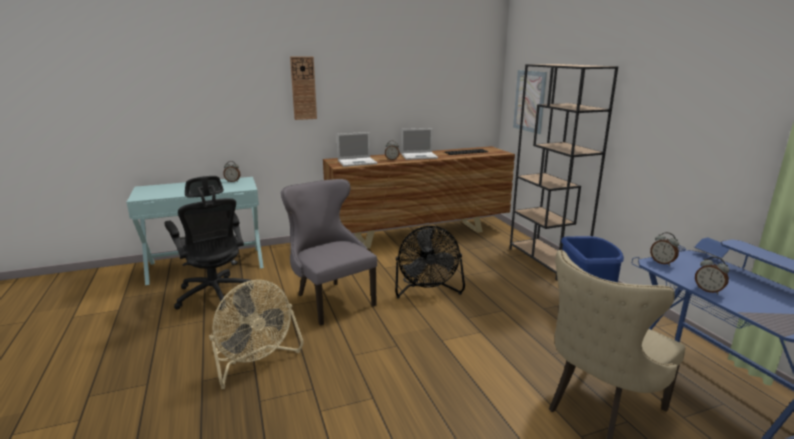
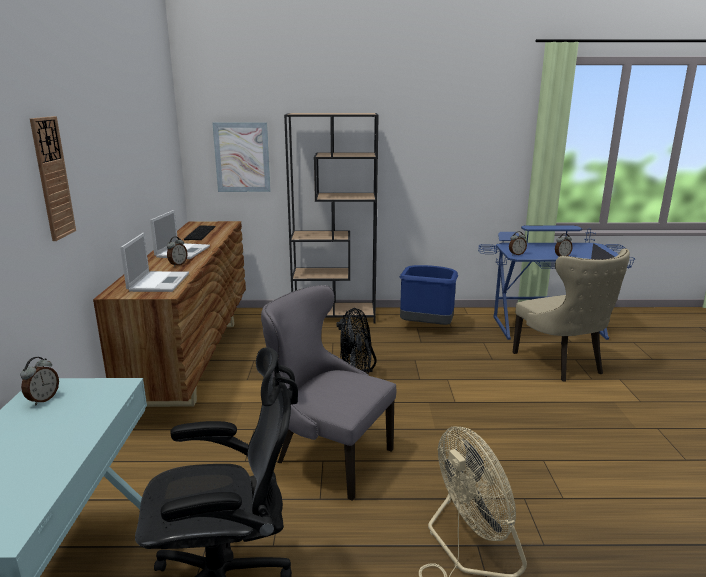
camera: 70 degrees left, 0 degrees up
(331, 300) = (329, 457): grey chair -> grey chair turned 45 degrees clockwise

